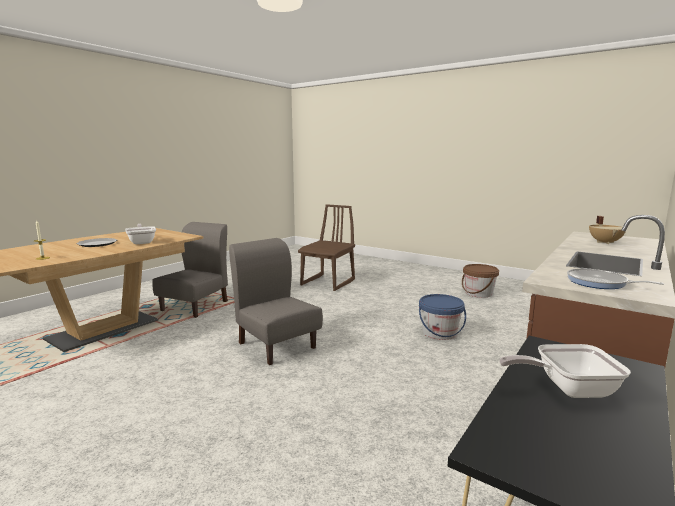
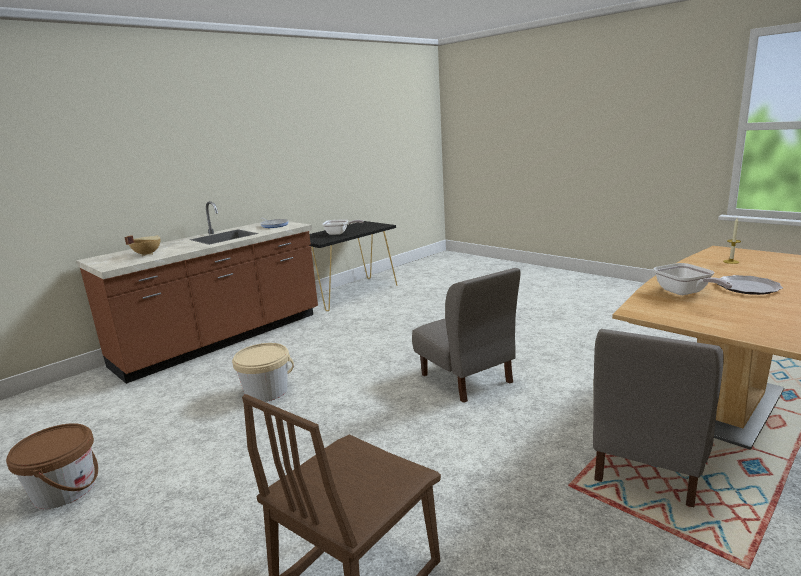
camera: 170 degrees left, 5 degrees up
(439, 333) = (266, 392): blue bucket -> beige bucket

